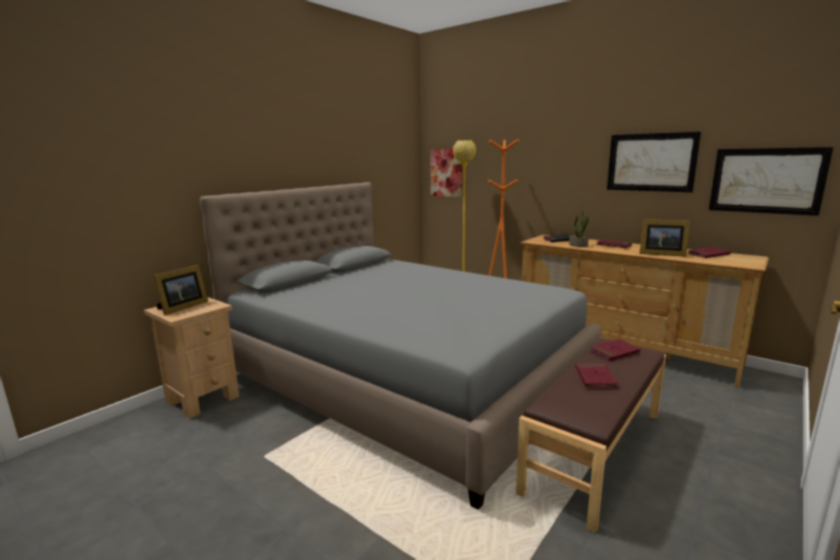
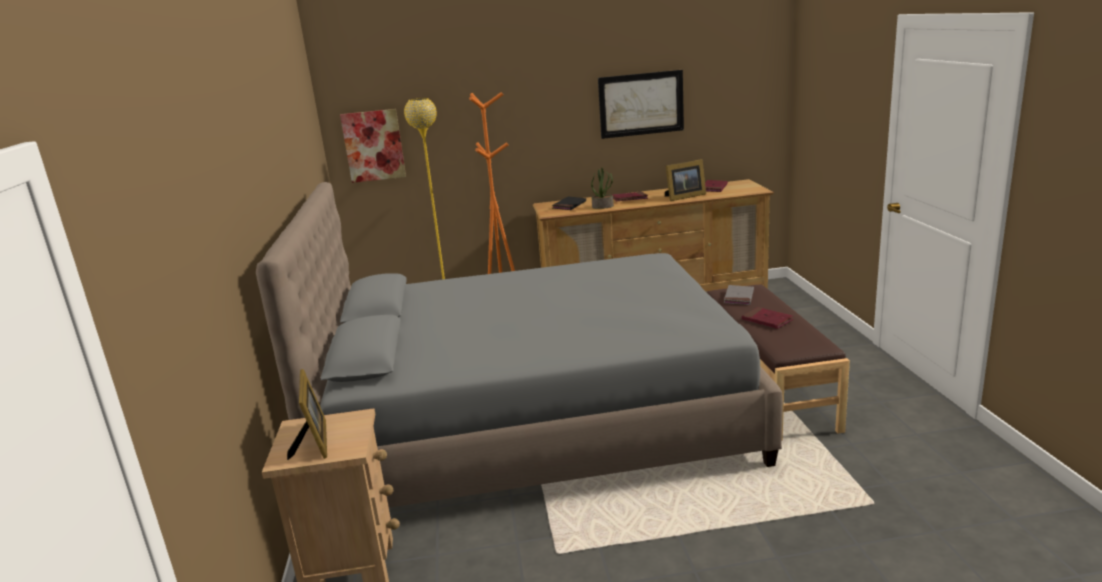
camera: 45 degrees left, 5 degrees up
(614, 352) = (739, 297): red book -> grey book
(766, 180) = (738, 111): picture -> none

